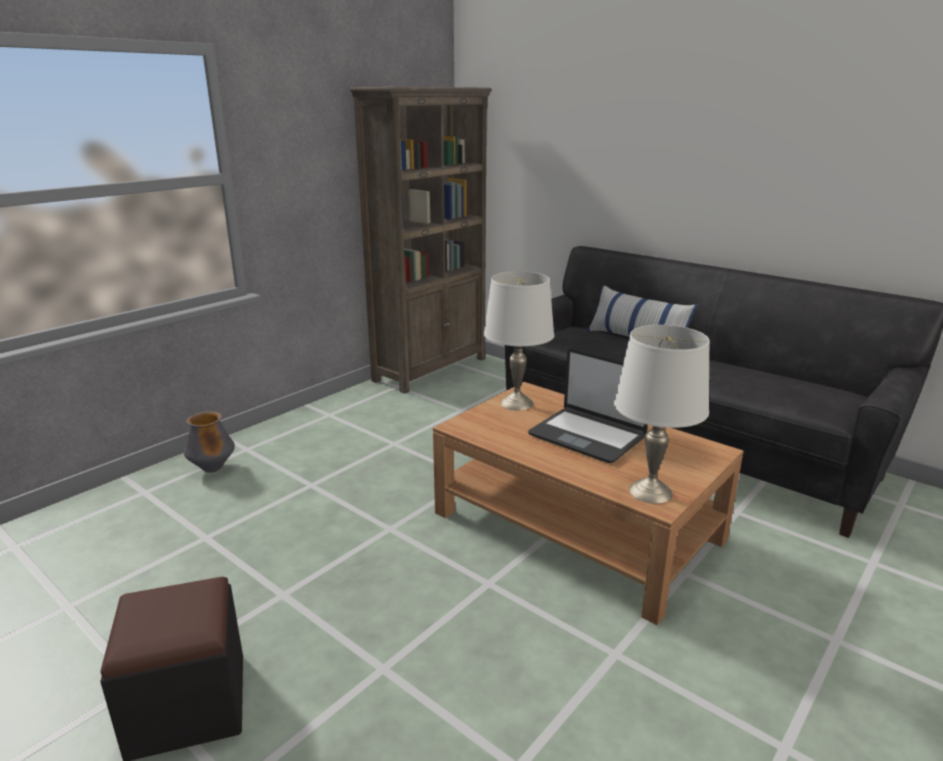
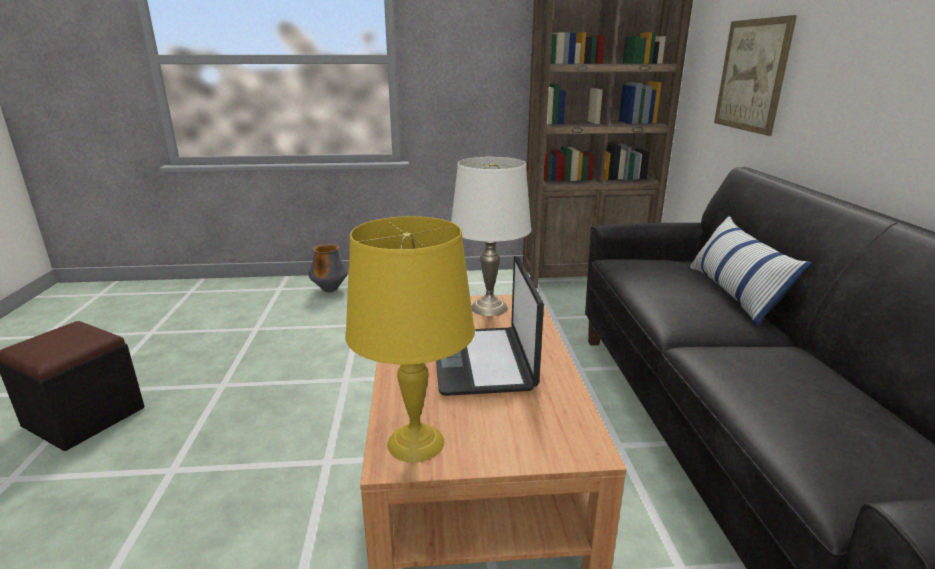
camera: 45 degrees right, 0 degrees up
(567, 175) = (752, 75): none -> picture
(649, 491) = (415, 442): white table lamp -> yellow table lamp

